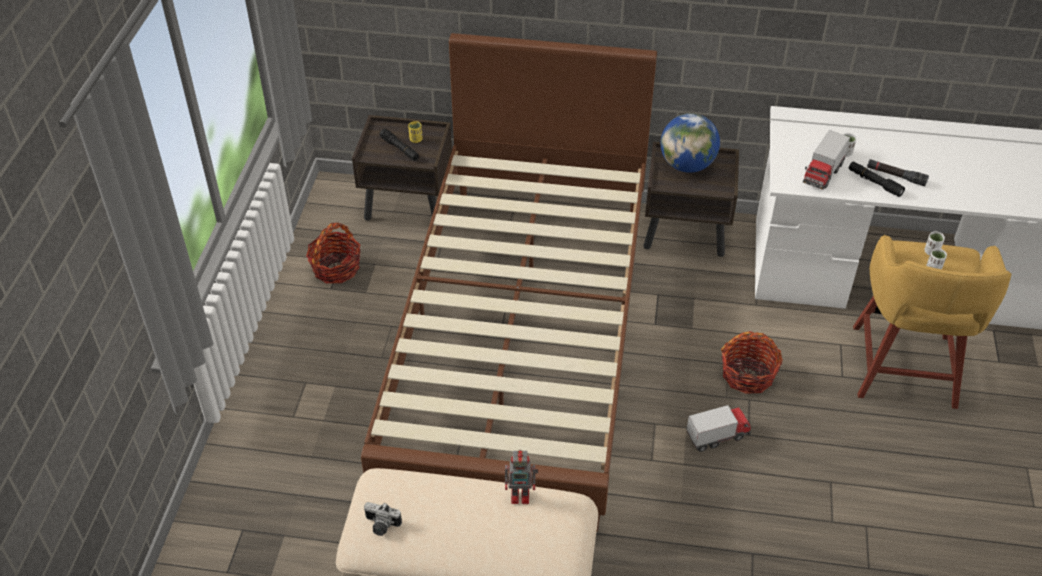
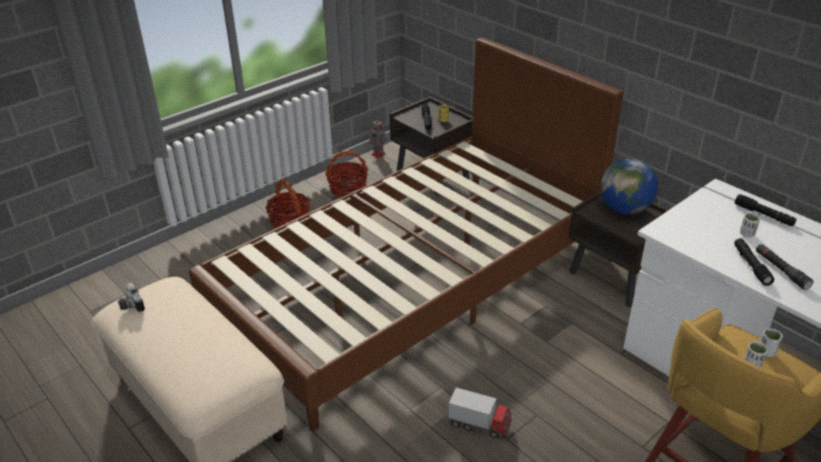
camera: 40 degrees right, 10 degrees down
(521, 495) = (230, 340): toy robot -> toy robot (379, 154)
(748, 375) = (556, 397): basket -> basket (290, 221)
(822, 174) = (705, 239): toy truck -> none
(838, 127) = (763, 215): none -> black flashlight

